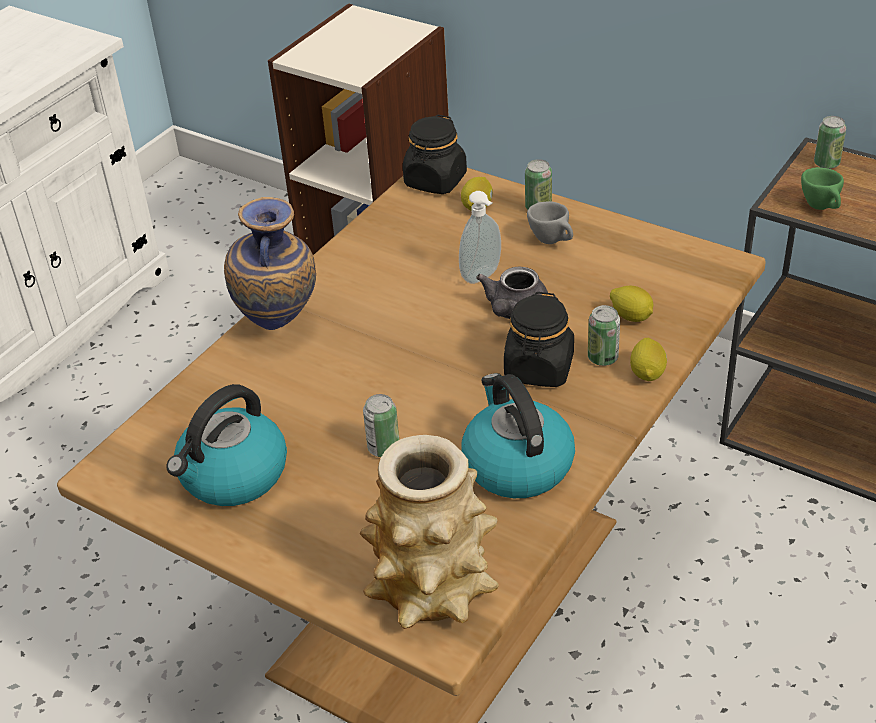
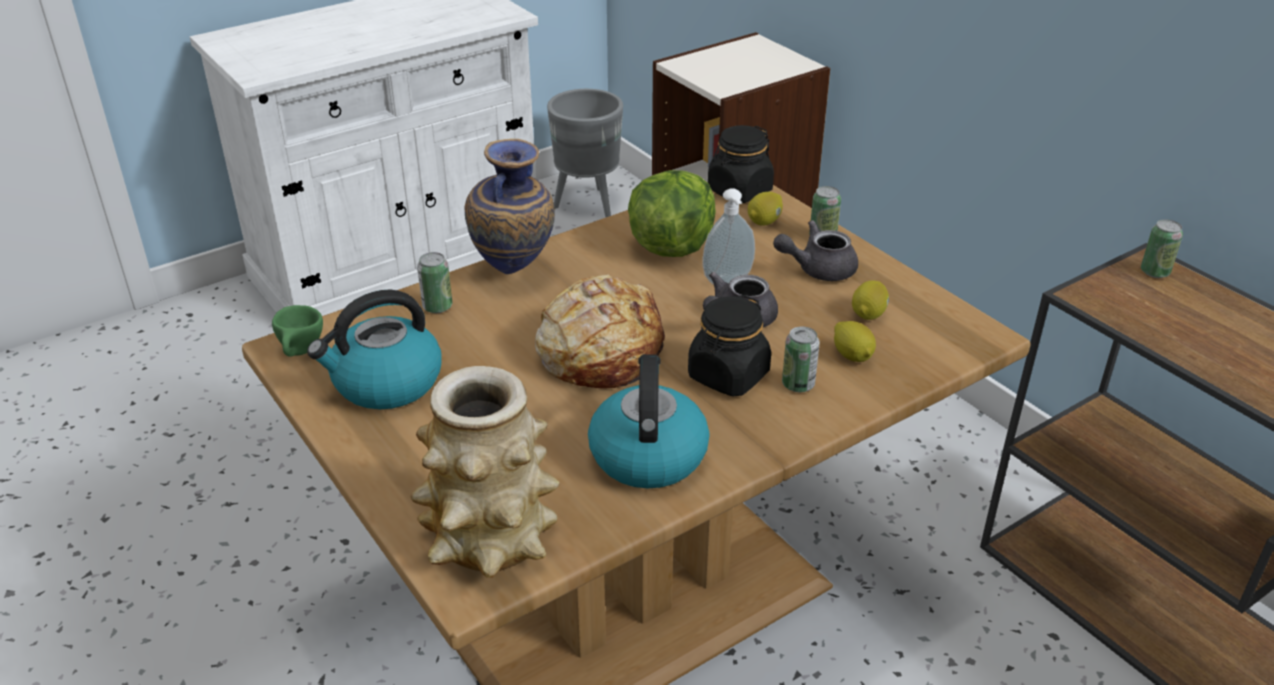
camera: 20 degrees right, 5 degrees down
(187, 214) = (587, 205): none -> grey planter
(383, 448) = (534, 401): can -> can (437, 307)
(408, 256) = (671, 246): none -> lettuce
(411, 380) = (600, 351): none -> bread
(553, 241) = (817, 269): grey cup -> grey teapot
(647, 373) = (835, 411): lemon -> lemon (869, 314)
(822, 208) = (1124, 311): green cup -> green cup (301, 353)

